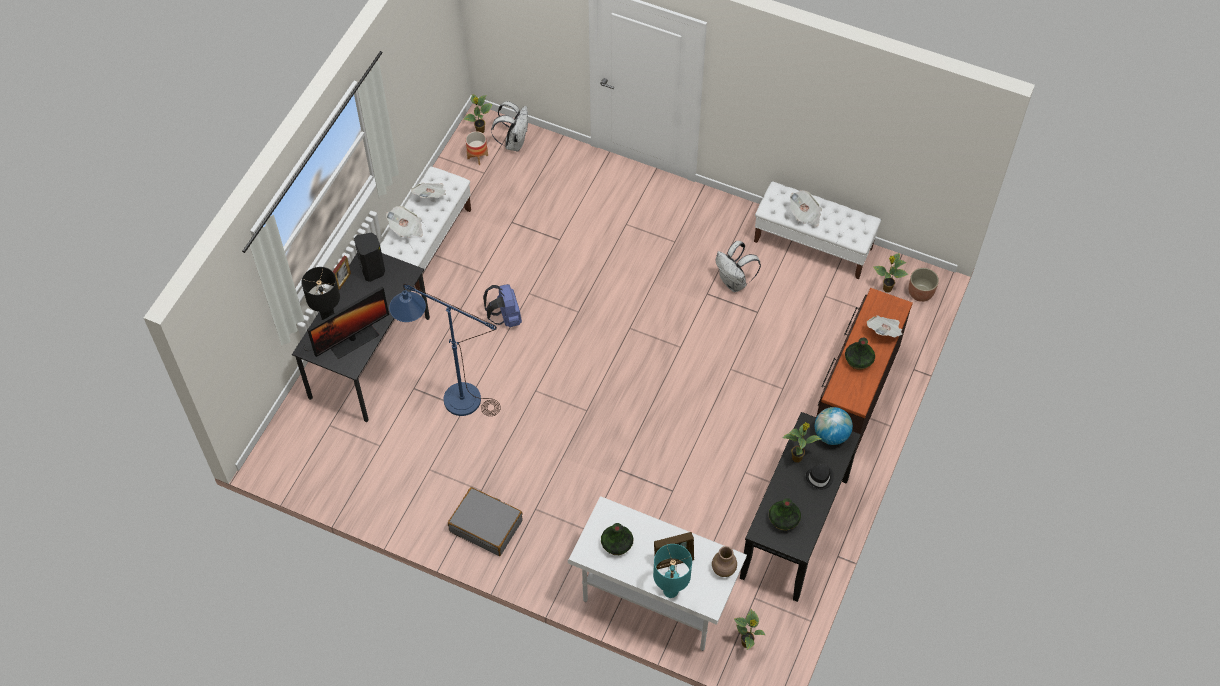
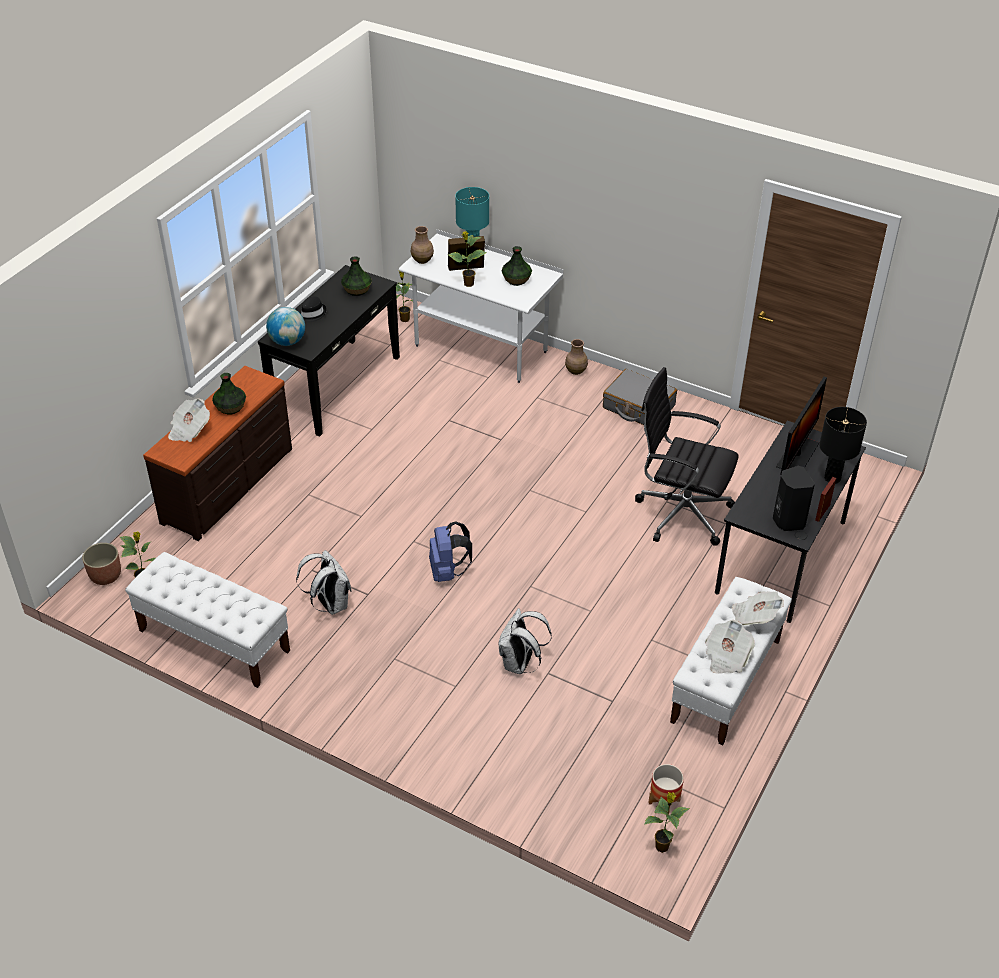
camera: 175 degrees left, 15 degrees down
(353, 339) = (797, 455): monitor -> monitor turned 150 degrees clockwise
(452, 396) = (680, 512): blue floor lamp -> black office chair
(505, 317) = (620, 586): blue backpack -> blue backpack (448, 572)
(514, 142) = (608, 822): white backpack -> white backpack (520, 664)
(550, 574) = (576, 371): none -> brown vase
(797, 457) = (328, 328): potted plant -> potted plant (468, 284)
(805, 214) = (222, 595): newspaper -> none

